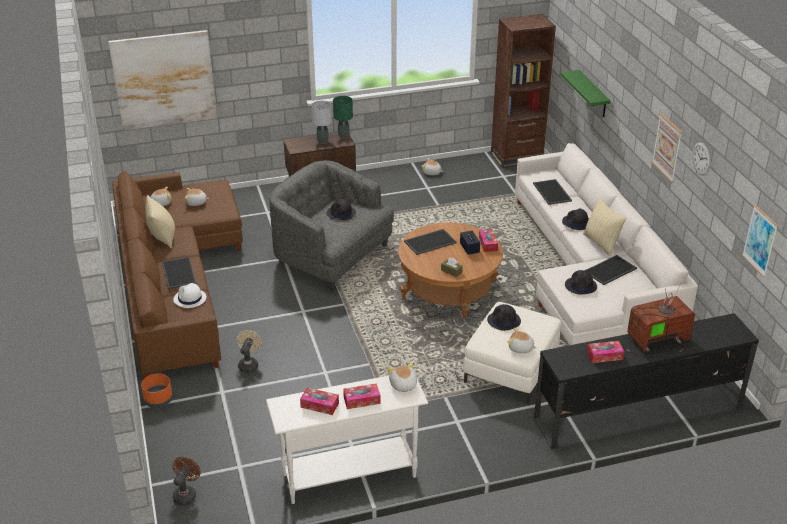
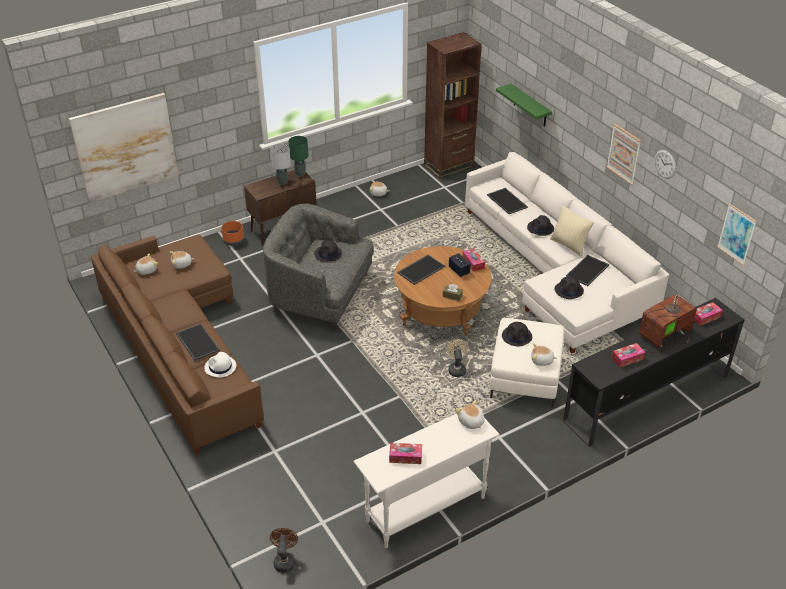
camera: 15 degrees left, 5 degrees up
(158, 400) = (217, 471): orange planter -> orange planter (233, 241)
(162, 238) = (164, 307): beige pillow -> none
(249, 364) = (288, 418): beige fan -> beige fan (456, 368)
(362, 400) = (441, 444): tissue box -> tissue box (705, 317)

